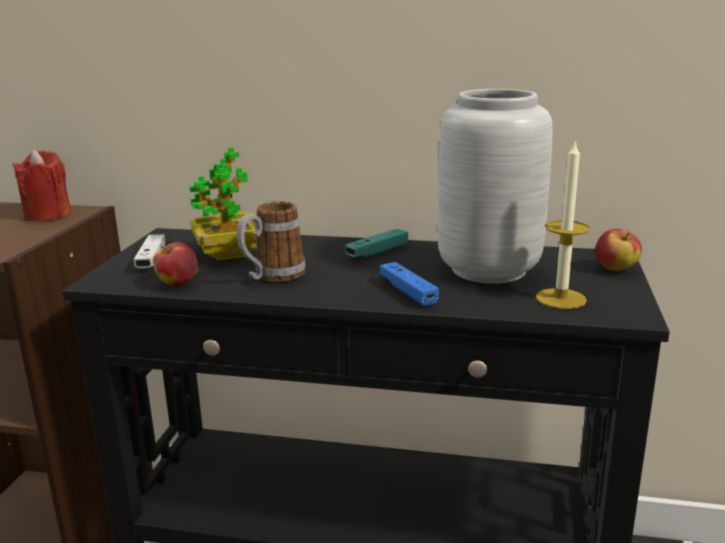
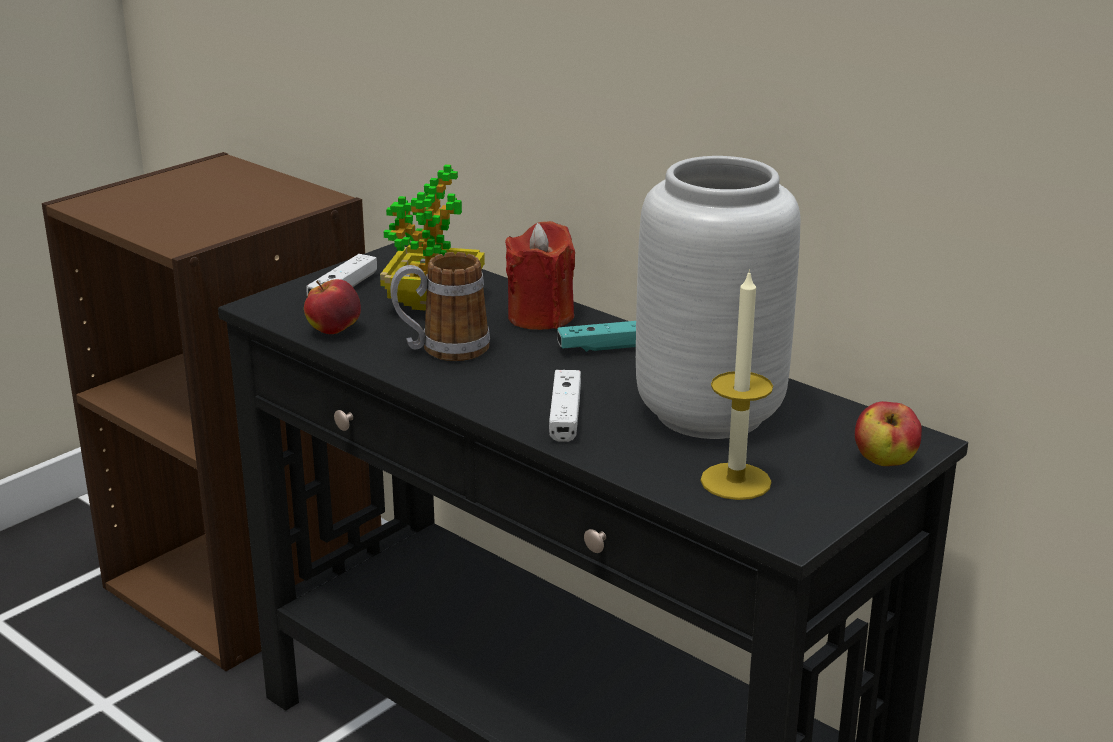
camera: 30 degrees right, 5 degrees up
(47, 215) = (279, 197): red candle -> red candle (540, 317)
(408, 292) = (565, 415): blue game controller -> white game controller

